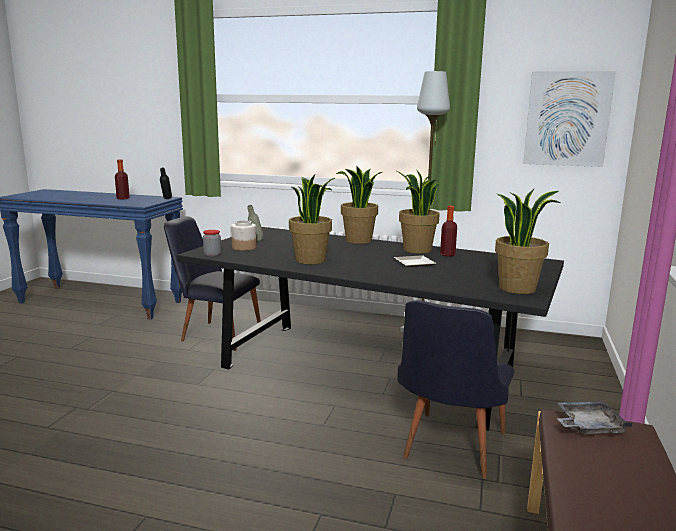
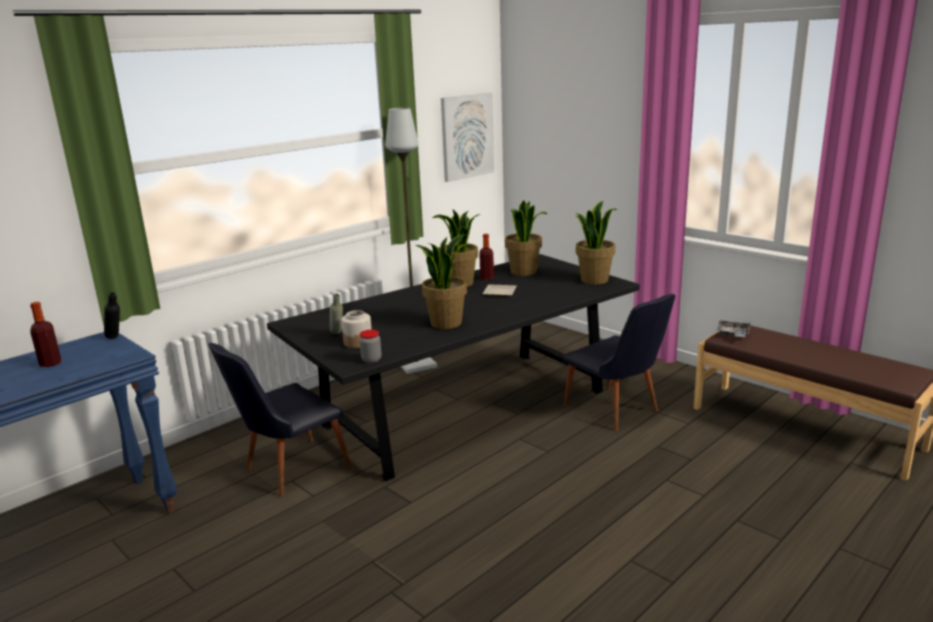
camera: 60 degrees left, 5 degrees up
(358, 241) = (398, 295): potted plant -> potted plant (524, 272)

